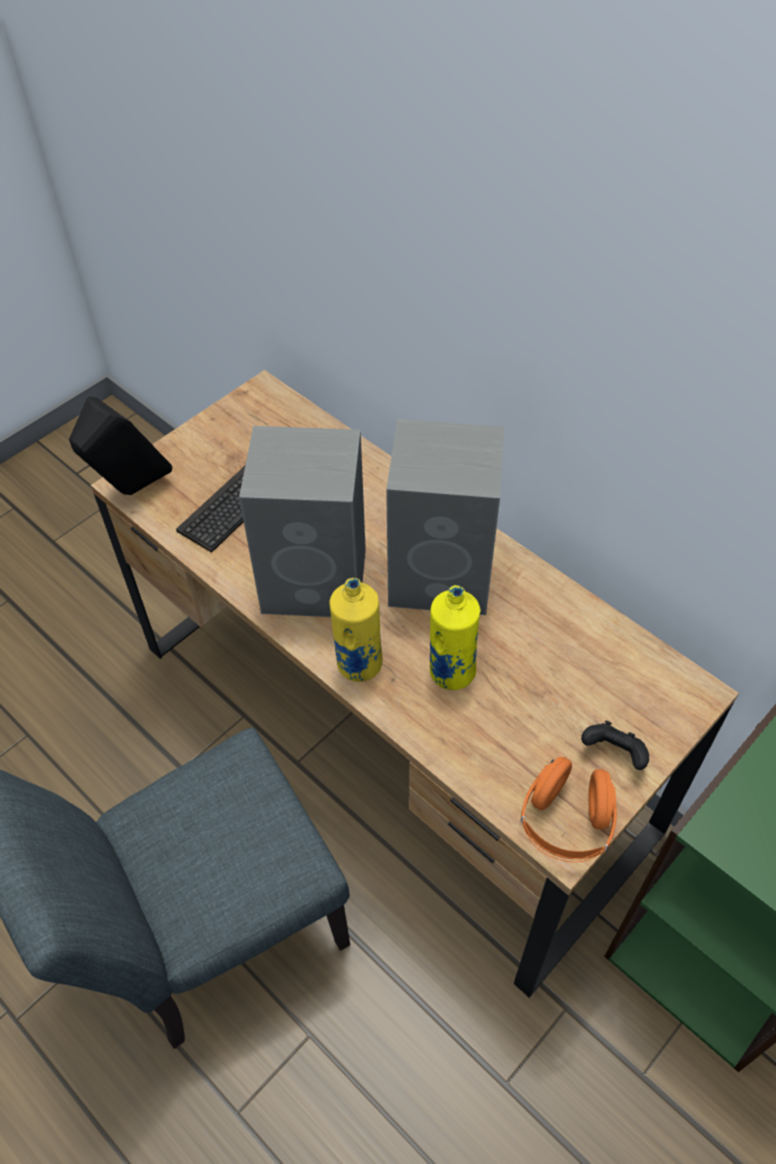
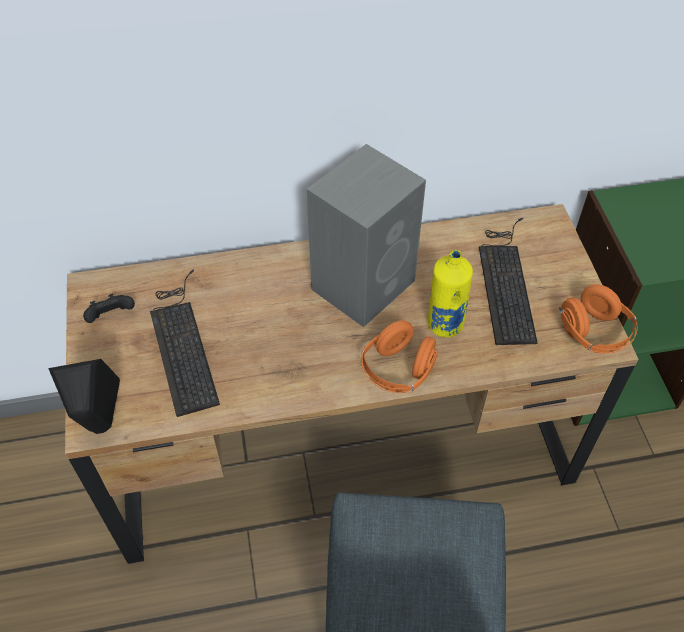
camera: 55 degrees left, 0 degrees up
(317, 581) = (306, 354): grey speaker -> none
(358, 664) = (397, 370): yellow bottle -> orange headphones
(562, 697) = (506, 281): none -> keyboard
(613, 753) = (563, 282): black game controller -> black game controller (111, 317)

